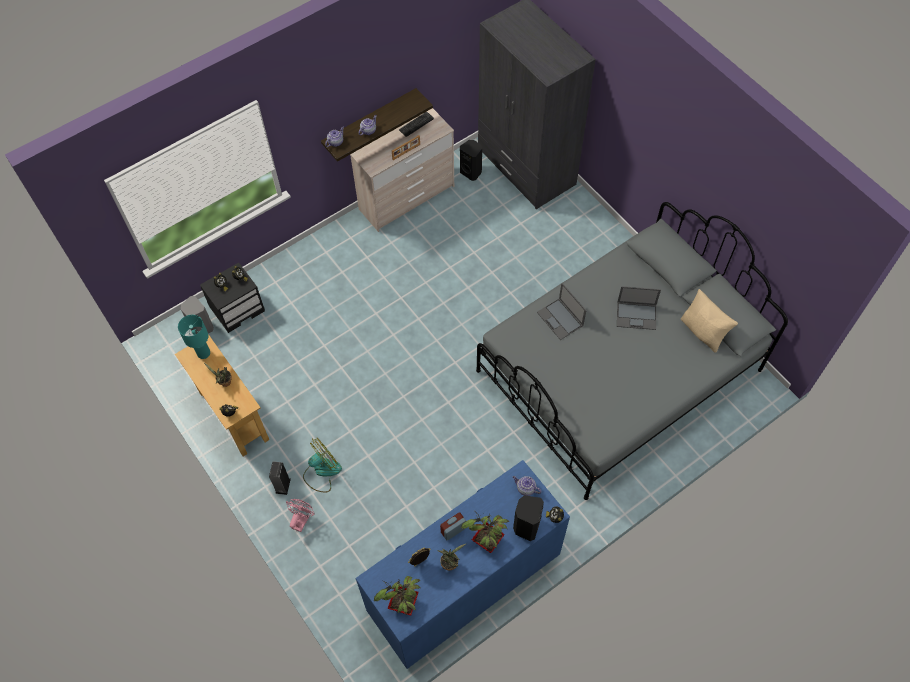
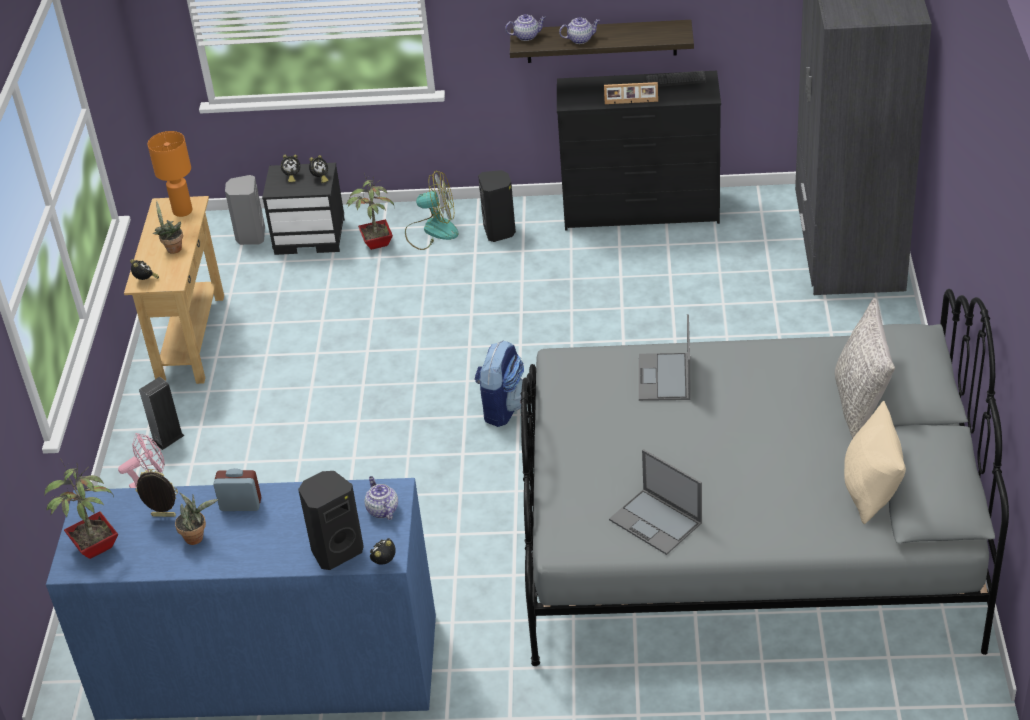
camera: 40 degrees right, 20 degrees down
(203, 353) = (183, 211): turquoise table lamp -> orange table lamp
(322, 471) = (227, 447): fan -> fan (432, 230)
(407, 198) = (641, 211): beige dresser -> black dresser
(443, 363) = (502, 408): none -> backpack
(471, 172) = (761, 217): black speaker -> black speaker (500, 231)
(486, 542) = (267, 540): potted plant -> potted plant (375, 243)
(637, 315) = (784, 424): laptop -> laptop (656, 522)
(659, 284) = (860, 403): none -> grey pillow

